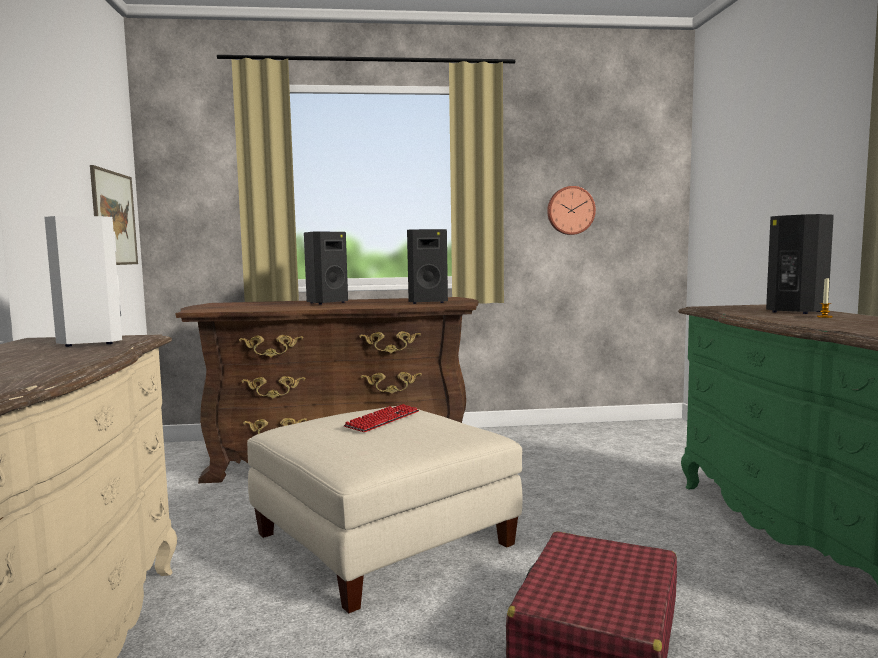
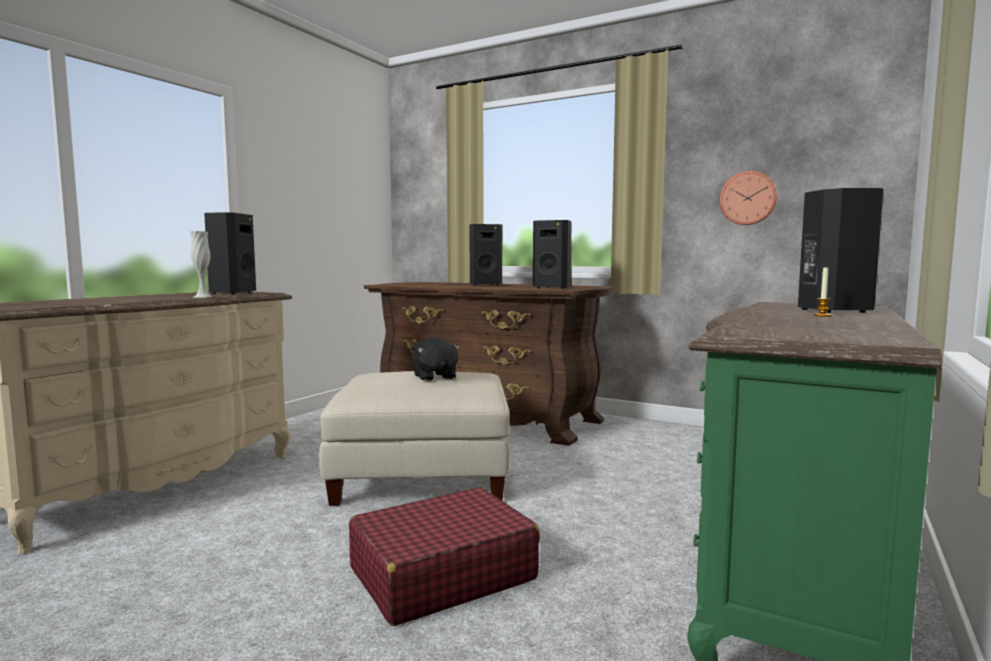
camera: 35 degrees right, 0 degrees up
(90, 342) = (231, 293): white speaker -> black speaker
(100, 353) = (203, 297): none -> white vase
(114, 218) = (359, 217): picture -> none
(383, 420) = (434, 377): keyboard -> black plush toy

